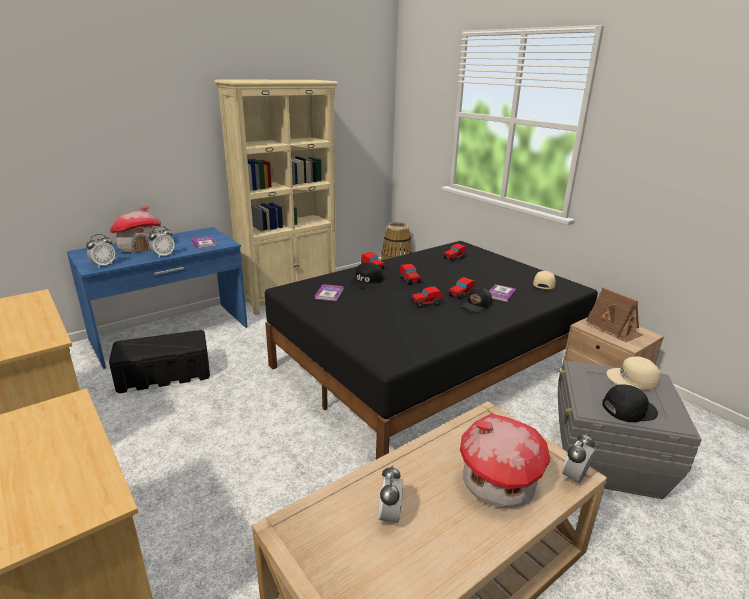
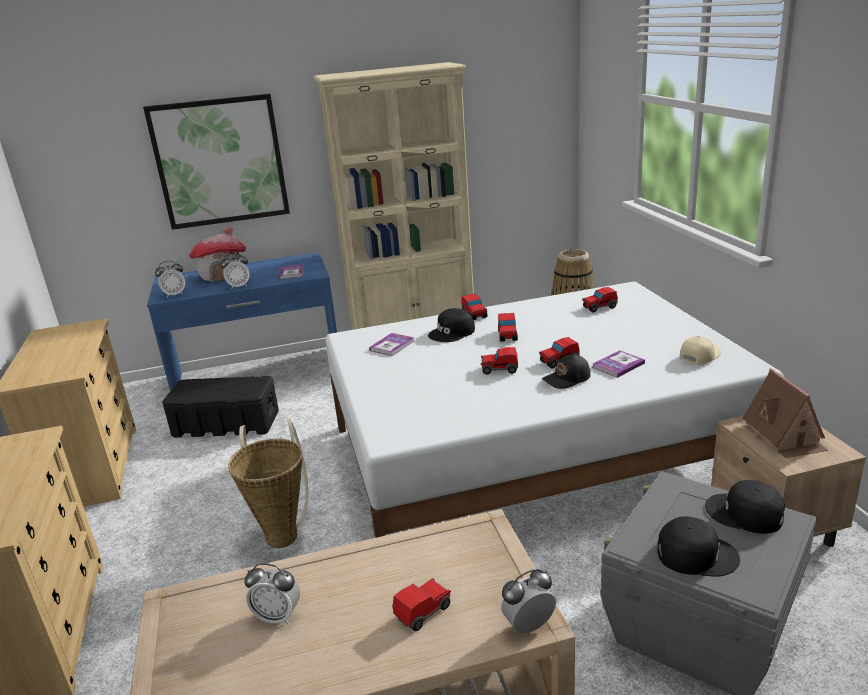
camera: 25 degrees right, 0 degrees up
(131, 148) = (220, 162): none -> picture
(275, 455) = (282, 532): none -> basket
(389, 516) = (277, 616): alarm clock -> alarm clock turned 105 degrees counterclockwise
(429, 365) = (533, 454): black bed -> white bed
(496, 485) = (423, 612): toy house -> toy car
(633, 379) = (744, 514): beige cap -> black cap

